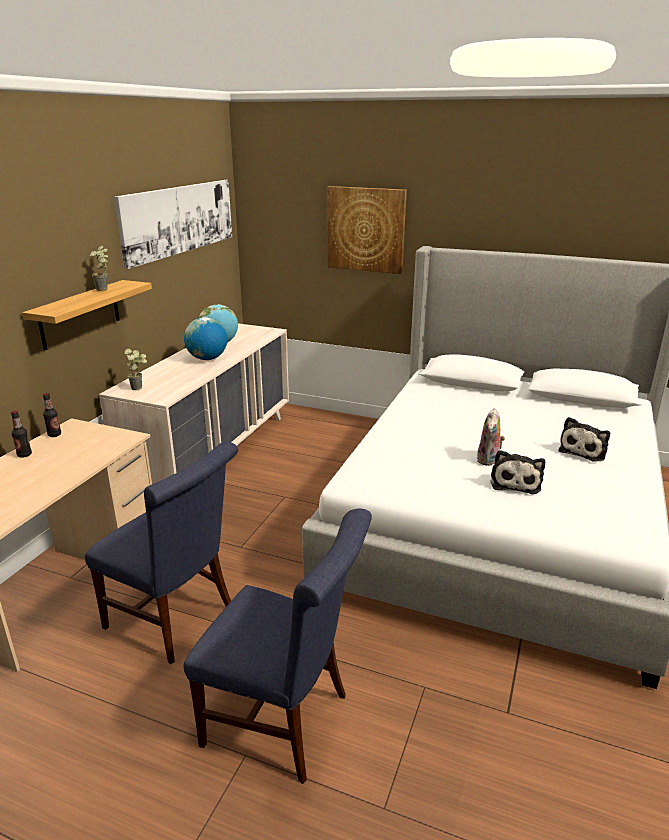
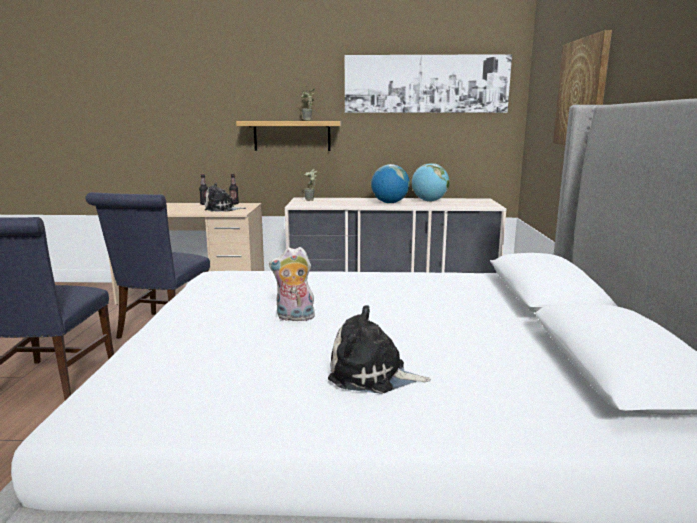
camera: 70 degrees right, 10 degrees down
(515, 482) = (241, 334): plush toy -> plush toy (222, 209)

